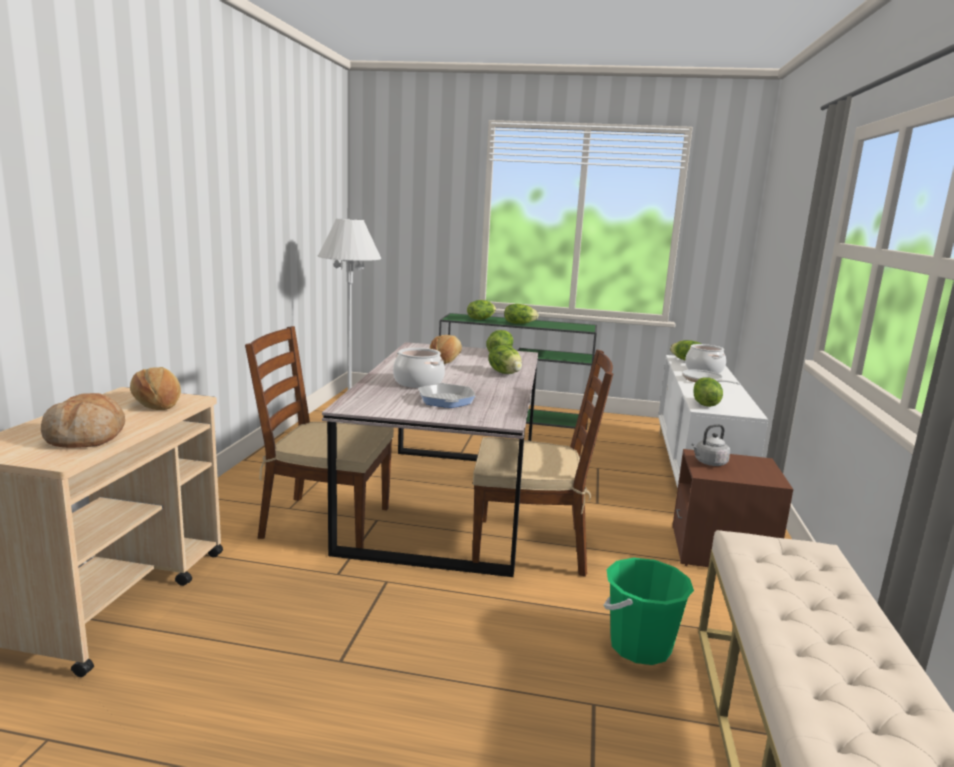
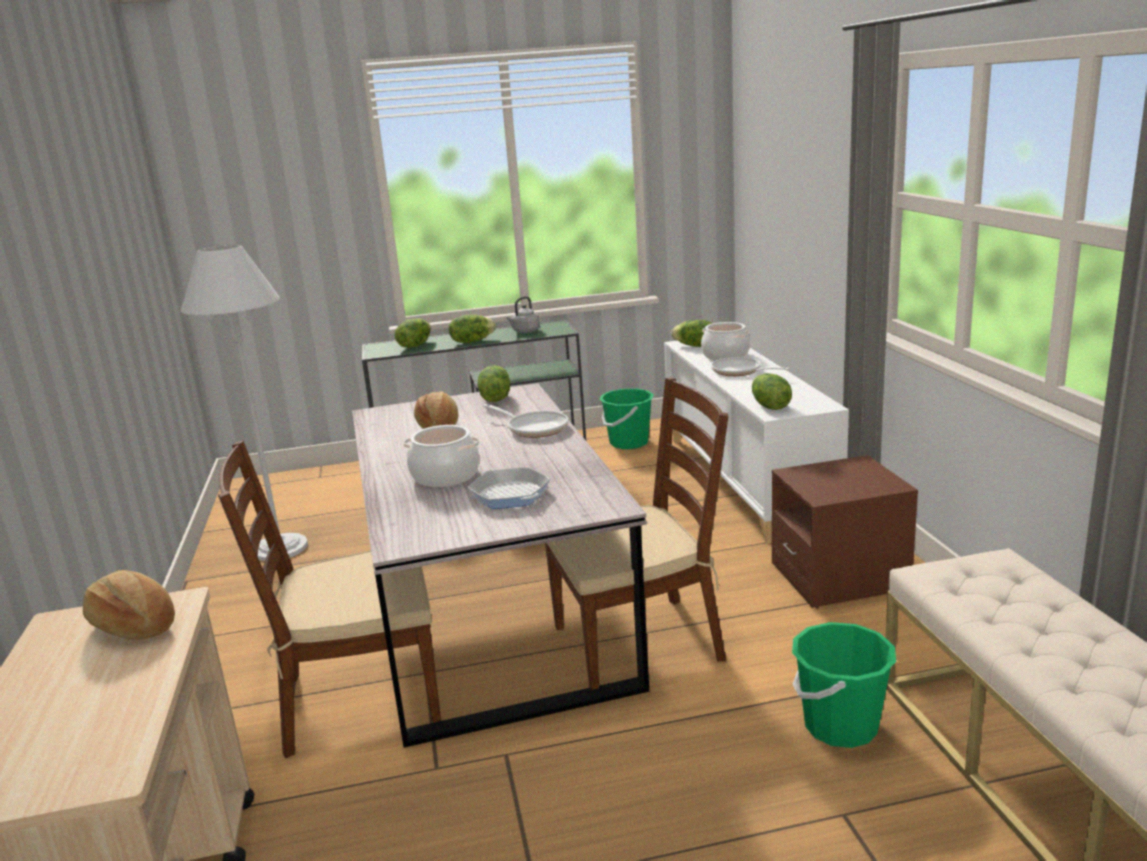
camera: 20 degrees left, 5 degrees up
(86, 437) = (99, 722): bread -> none
(505, 373) = (534, 428): lettuce -> frying pan
(625, 427) = (629, 443): none -> green bucket
(709, 463) = (813, 481): grey kettle -> grey kettle (525, 331)

